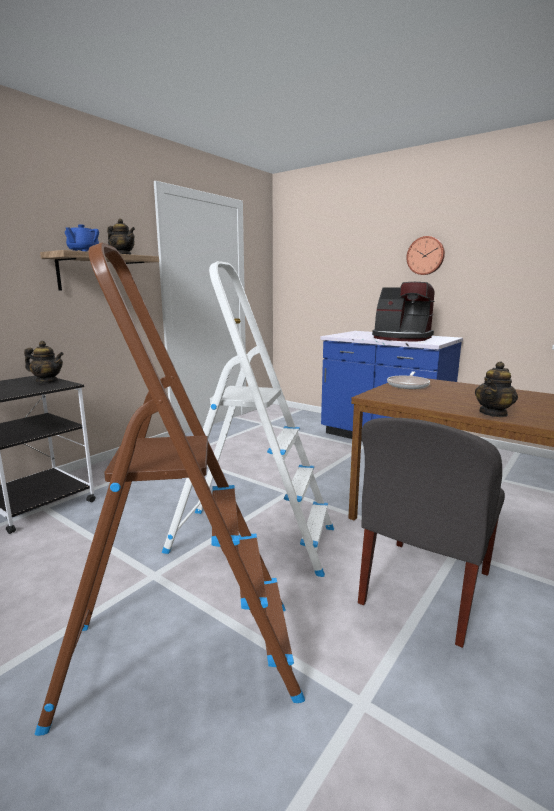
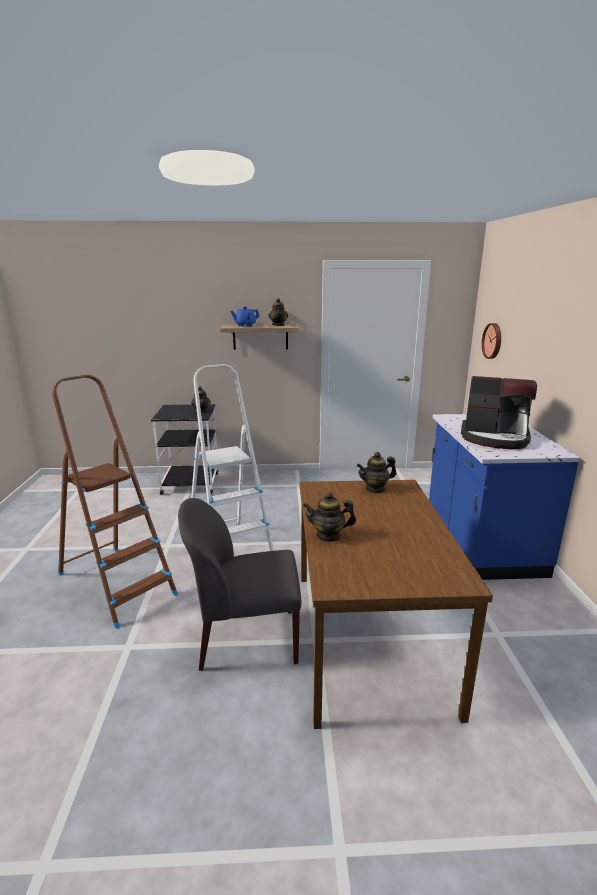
camera: 50 degrees right, 5 degrees up
(401, 338) = (495, 438): coffee machine -> coffee machine turned 60 degrees counterclockwise
(408, 385) = (375, 489): frying pan -> teapot
(425, 255) = (570, 342): wall clock -> wall clock (493, 341)

